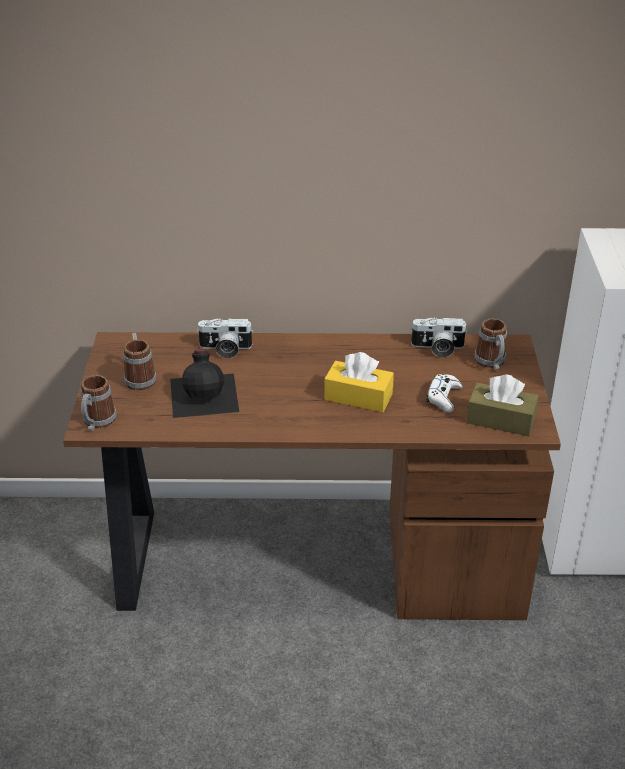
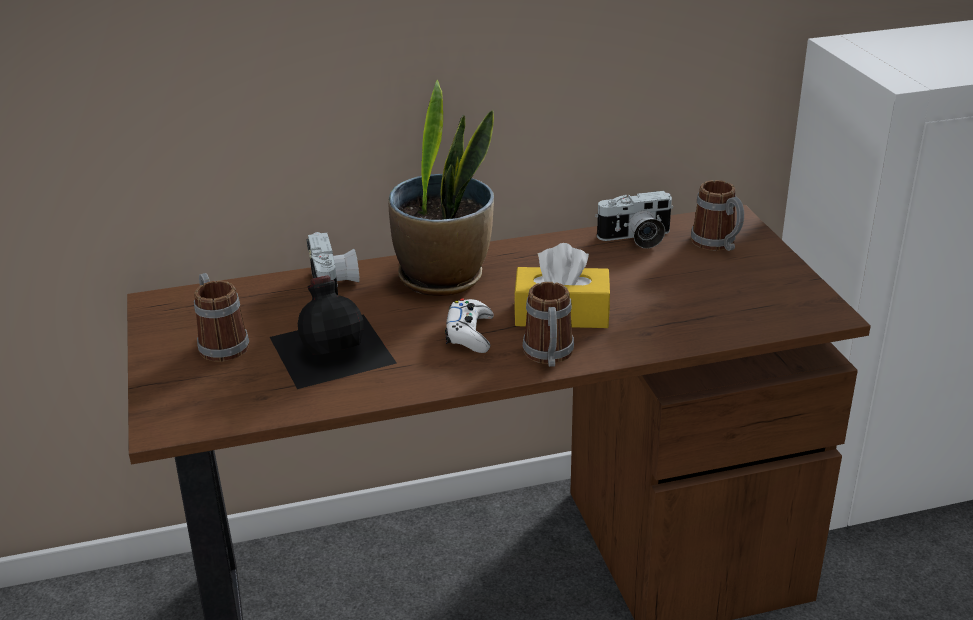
camera: 15 degrees left, 5 degrees down
(97, 423) = (177, 418): mug -> mug (549, 356)
(225, 349) = (336, 286): camera -> camera turned 90 degrees counterclockwise
(295, 355) = (443, 277): none -> potted plant
(443, 397) = (680, 295): white game controller -> white game controller (469, 334)
(500, 420) = (773, 310): brown tissue box -> none

